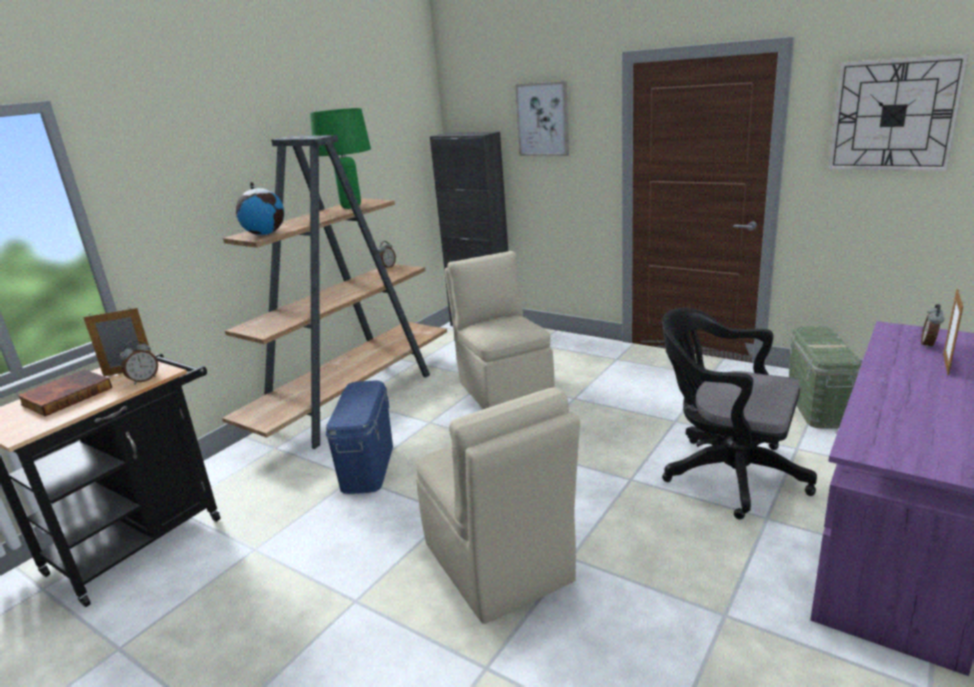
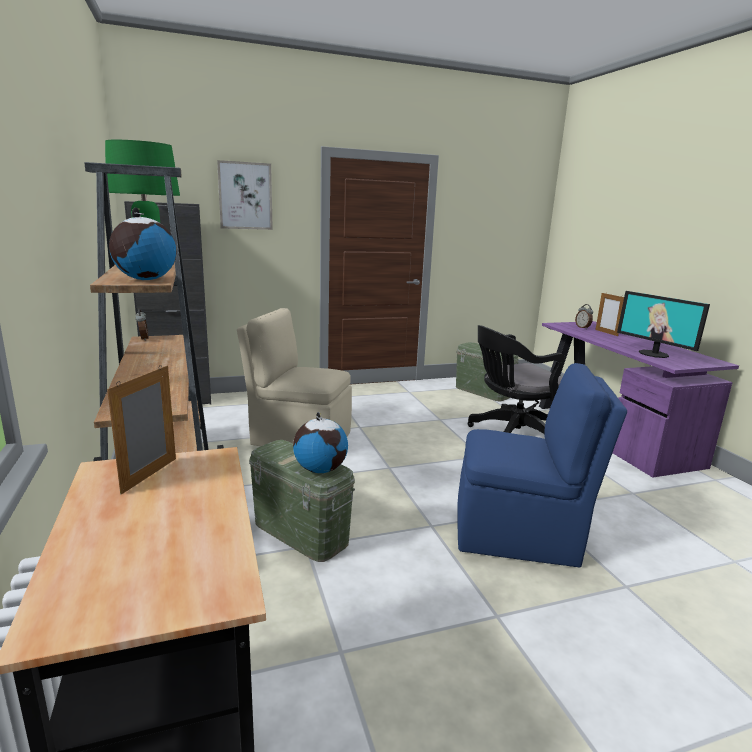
camera: 55 degrees left, 5 degrees down
(67, 395) = (135, 531): book -> none
(144, 380) = (212, 472): alarm clock -> none
(350, 414) = (320, 469): none -> globe
(367, 466) = (300, 532): blue storage box -> green storage box
(499, 565) = (519, 534): beige chair -> blue chair
(893, 115) = (488, 210): wall clock -> none
(897, 422) = (654, 354): none -> monitor

